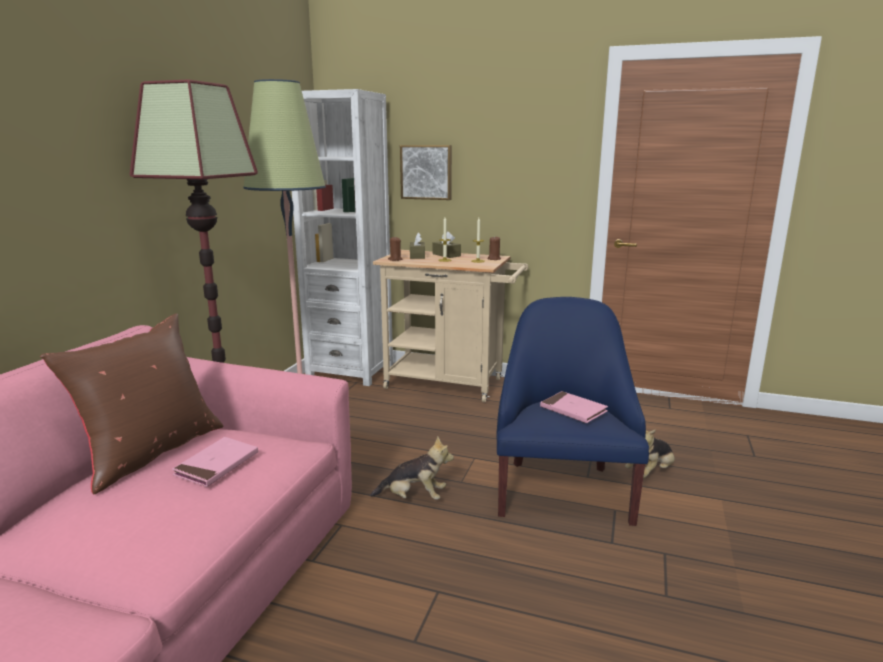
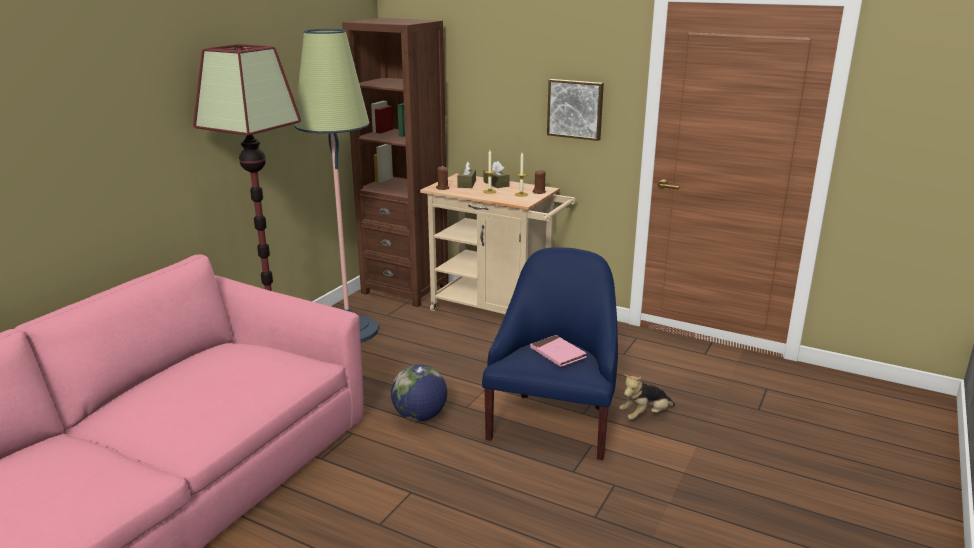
camera: 10 degrees right, 5 degrees up
(151, 452) = (199, 361): brown pillow -> none
(217, 465) = (245, 376): pink book -> none
(350, 371) = (405, 289): white bookcase -> brown bookcase
(414, 497) = (420, 416): plush toy -> globe
(426, 172) = (481, 99): picture -> picture (575, 109)

